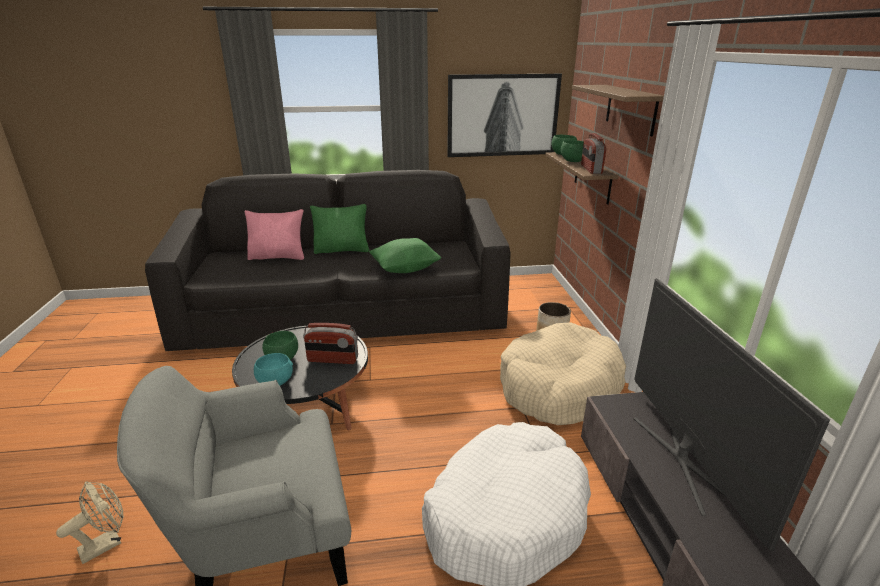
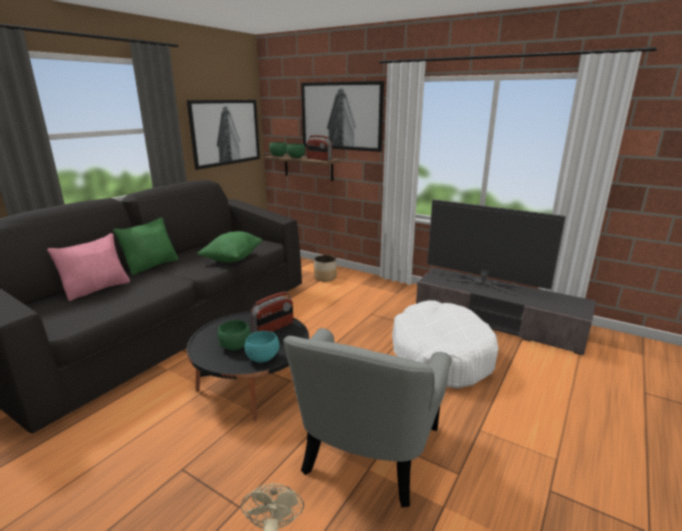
camera: 50 degrees left, 5 degrees down
(559, 387) = (371, 297): beige dog bed -> none
(630, 109) = (341, 116): shelf -> picture

